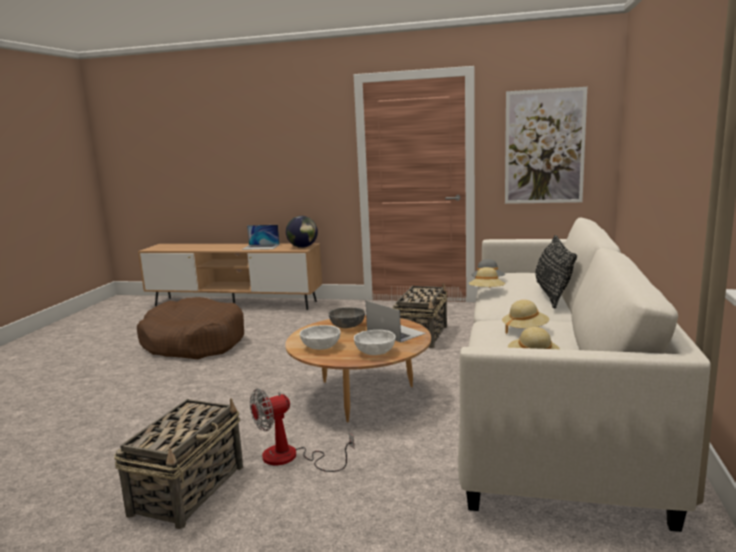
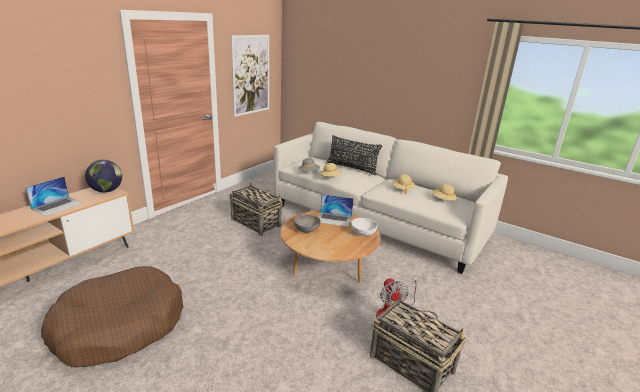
camera: 70 degrees left, 10 degrees up
(320, 347) = (338, 246): white bowl -> none
(395, 332) = (334, 219): laptop -> laptop turned 150 degrees counterclockwise

